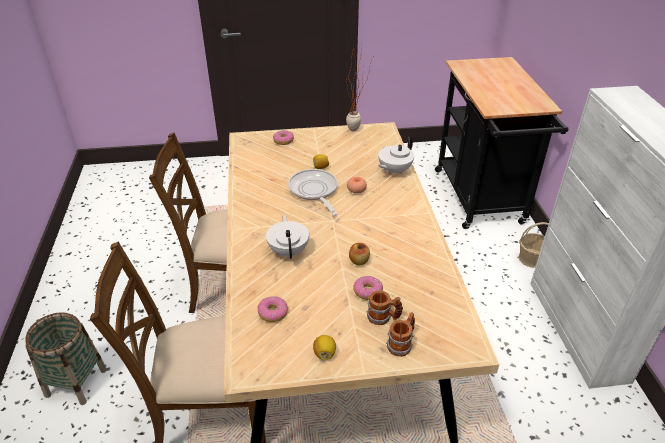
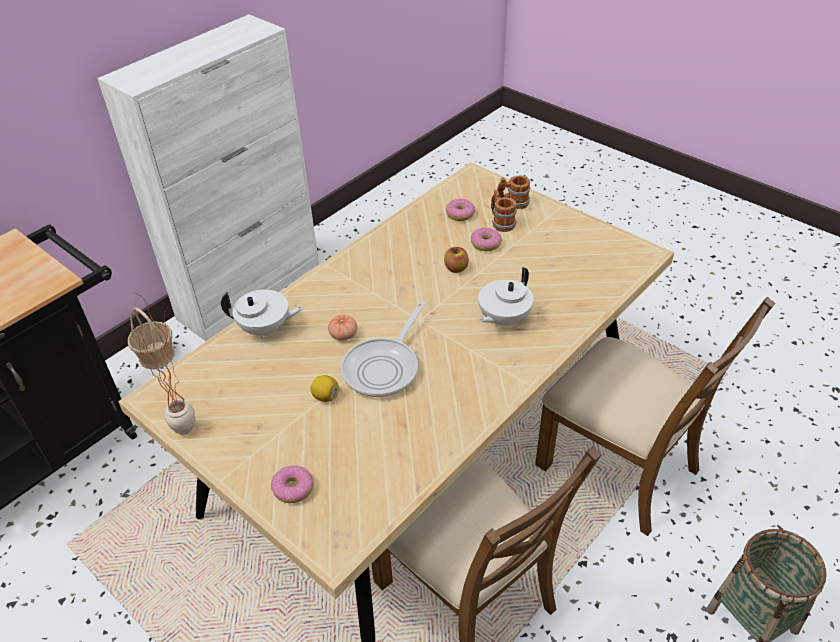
camera: 130 degrees left, 5 degrees up
(272, 313) = (581, 277): donut -> donut (460, 214)
(324, 353) = (574, 230): lemon -> none

